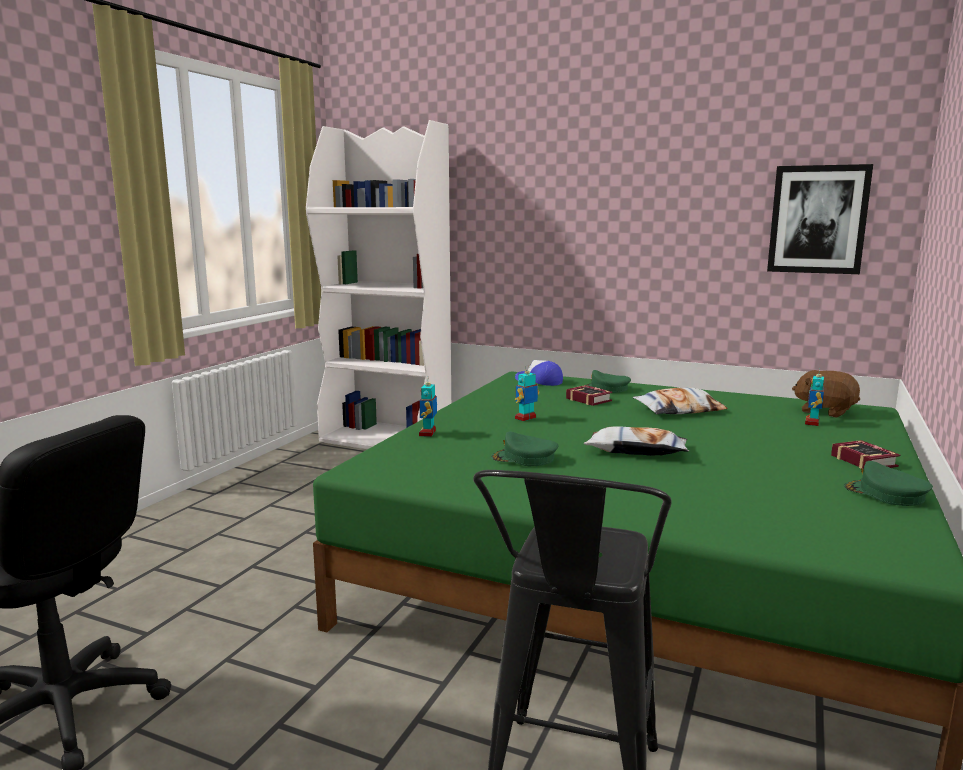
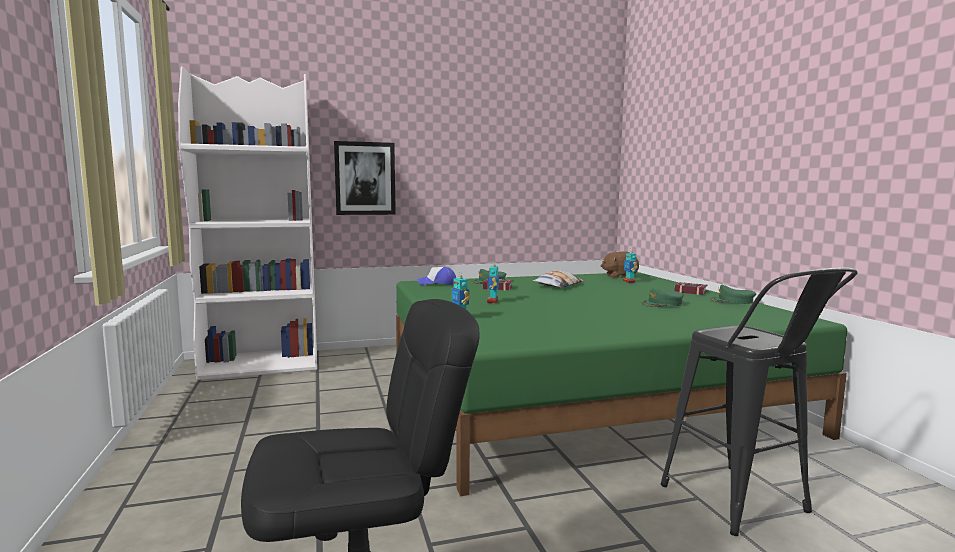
camera: 40 degrees left, 5 degrees down
(524, 458) = (556, 318): green cap -> green cap (662, 304)
(636, 450) = (596, 305): pillow -> none
(818, 219) = (570, 166): picture -> picture (365, 178)

